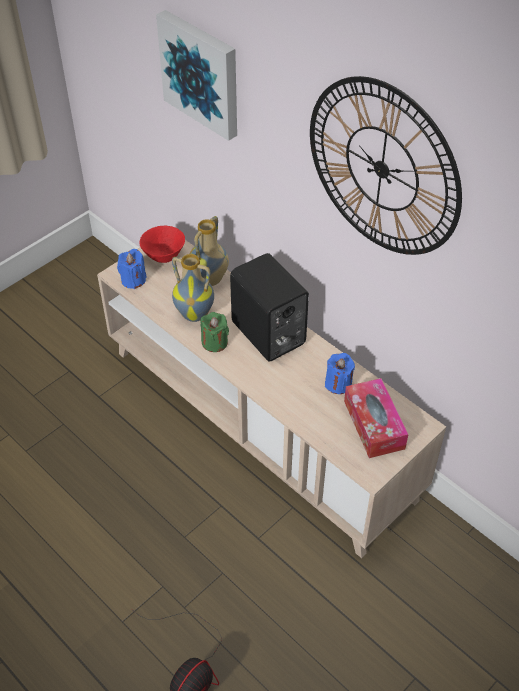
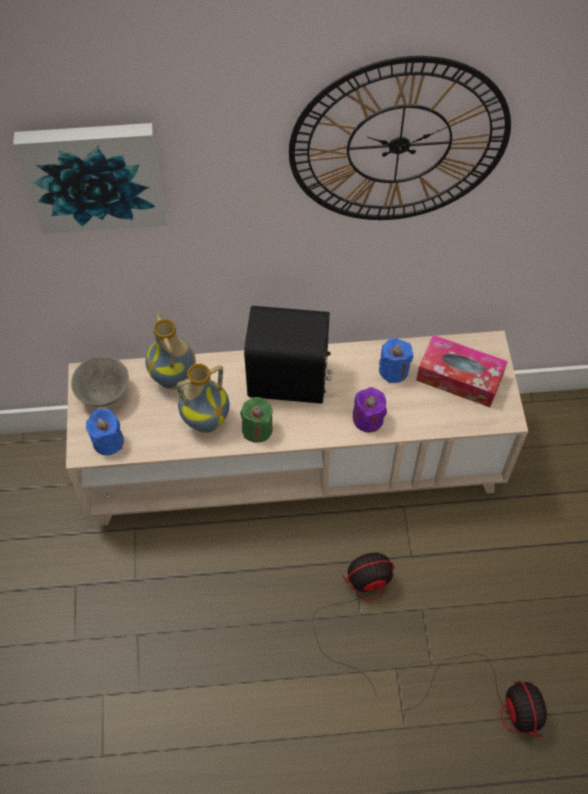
camera: 50 degrees left, 10 degrees up
(163, 257) = (104, 395): red bowl -> grey bowl
(189, 530) = (357, 605): none -> fan
(283, 394) = (368, 419): none -> purple candle

